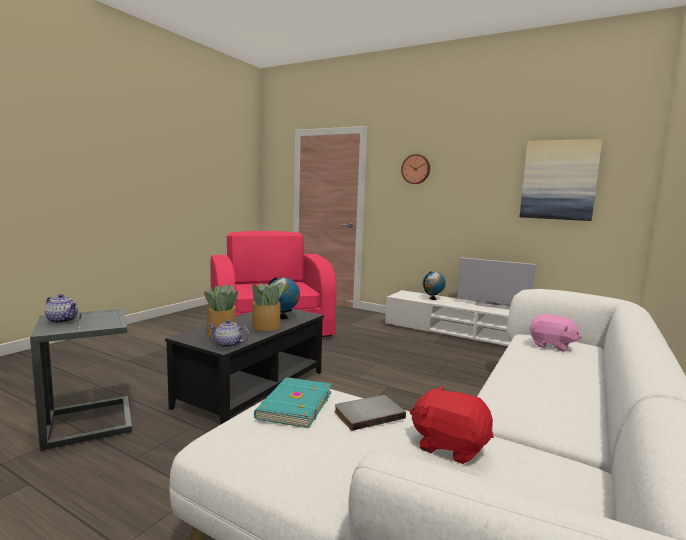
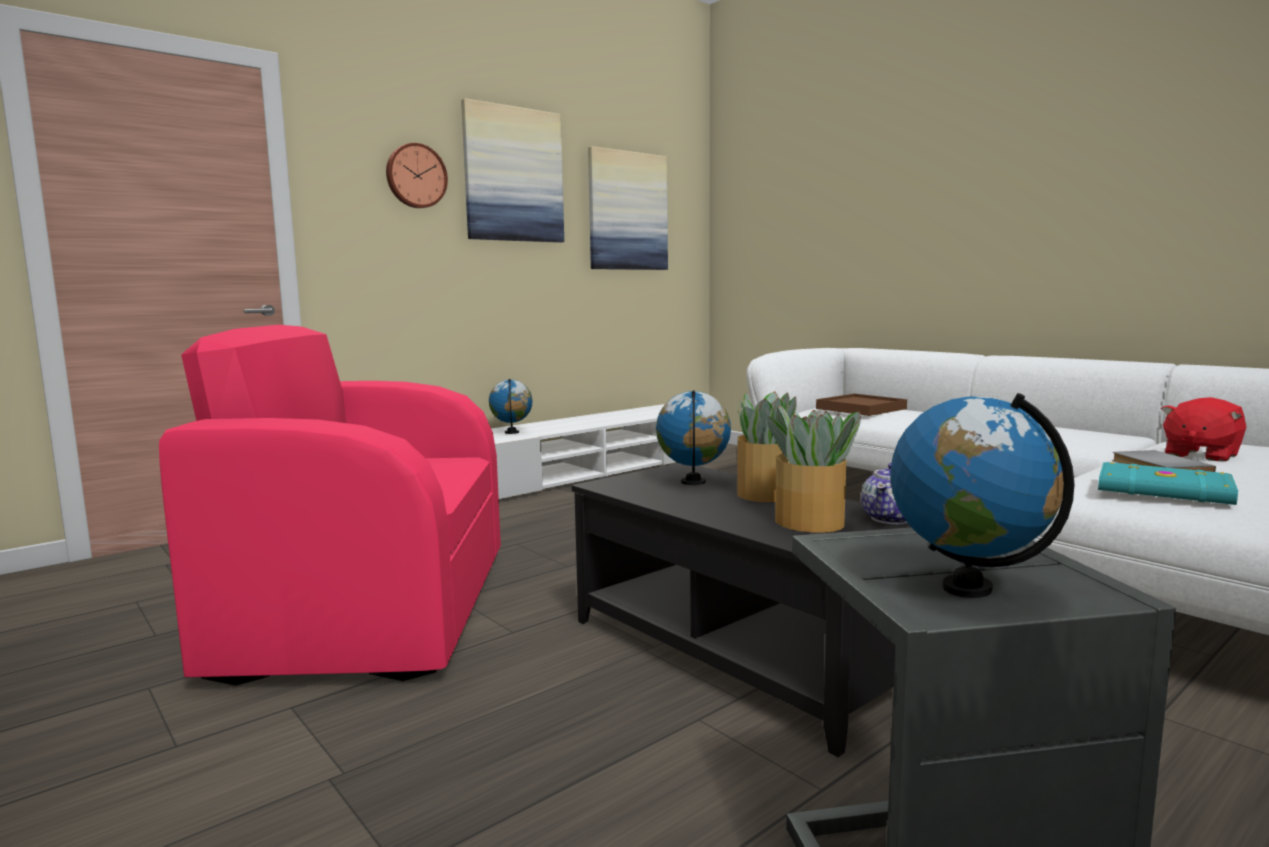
camera: 70 degrees left, 0 degrees up
(63, 320) = (968, 588): teapot -> globe
(470, 164) = (513, 175): none -> picture
(492, 305) = (587, 418): television -> none
(551, 346) = (860, 409): pink plush toy -> brown tray

